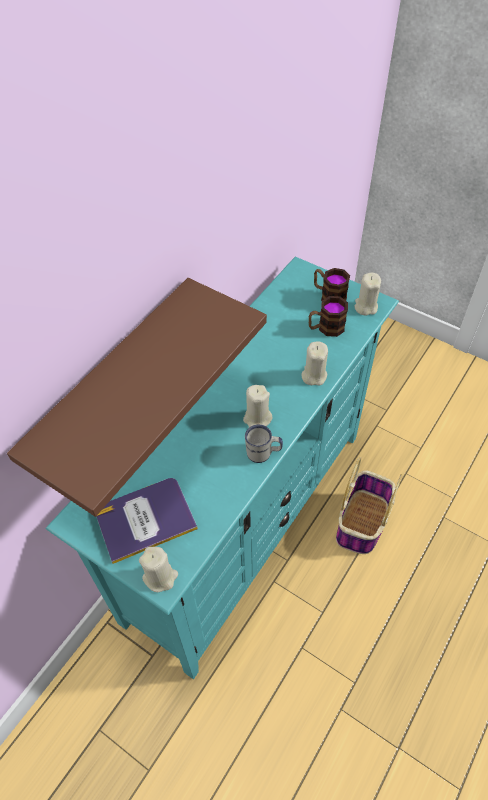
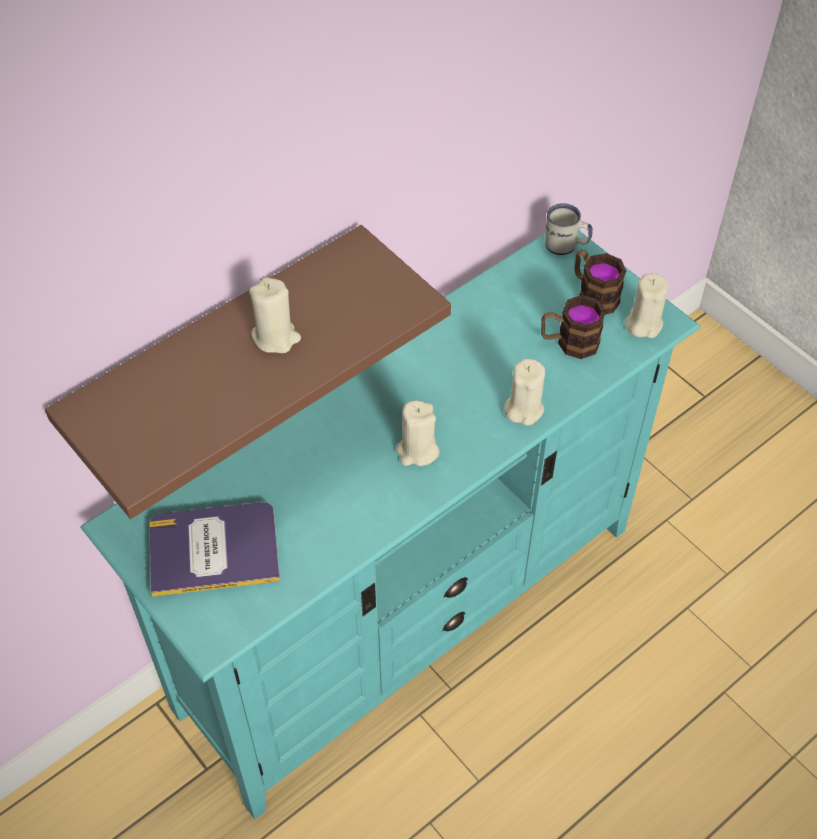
camera: 15 degrees right, 0 degrees up
(160, 577) = (208, 630): beige candle -> beige candle (276, 337)
(263, 453) = (408, 502): white mug -> white mug (566, 246)
(362, 523) = (587, 666): basket -> none

